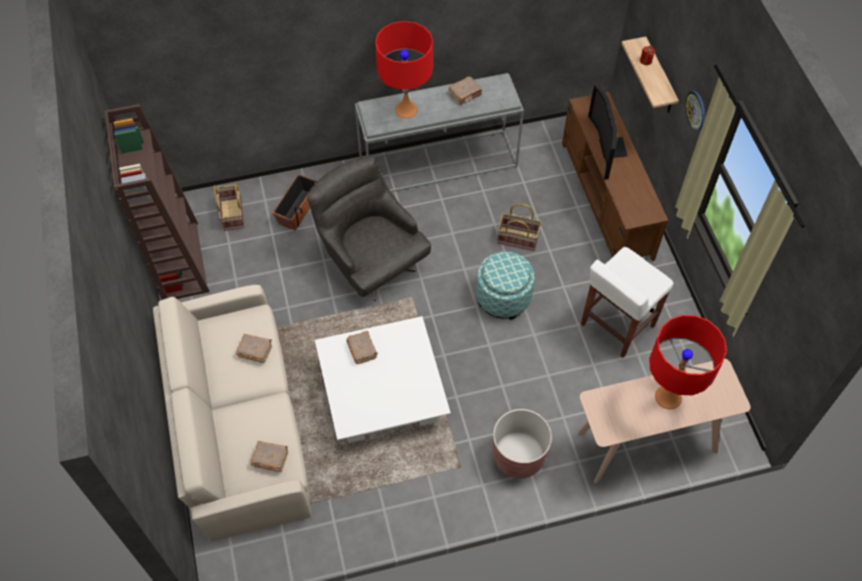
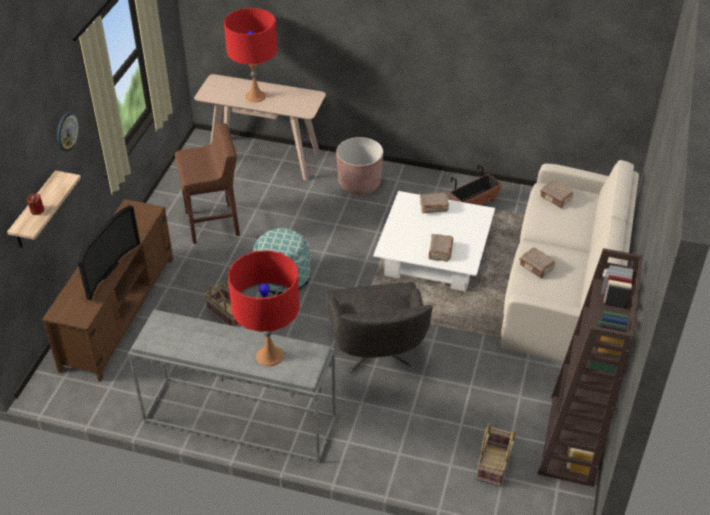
camera: 150 degrees left, 15 degrees down
(298, 209) = (419, 438): planter -> planter (473, 203)
(465, 94) = (196, 344): brown book -> brown book (433, 207)
(616, 326) = (213, 223): white stool -> brown stool

